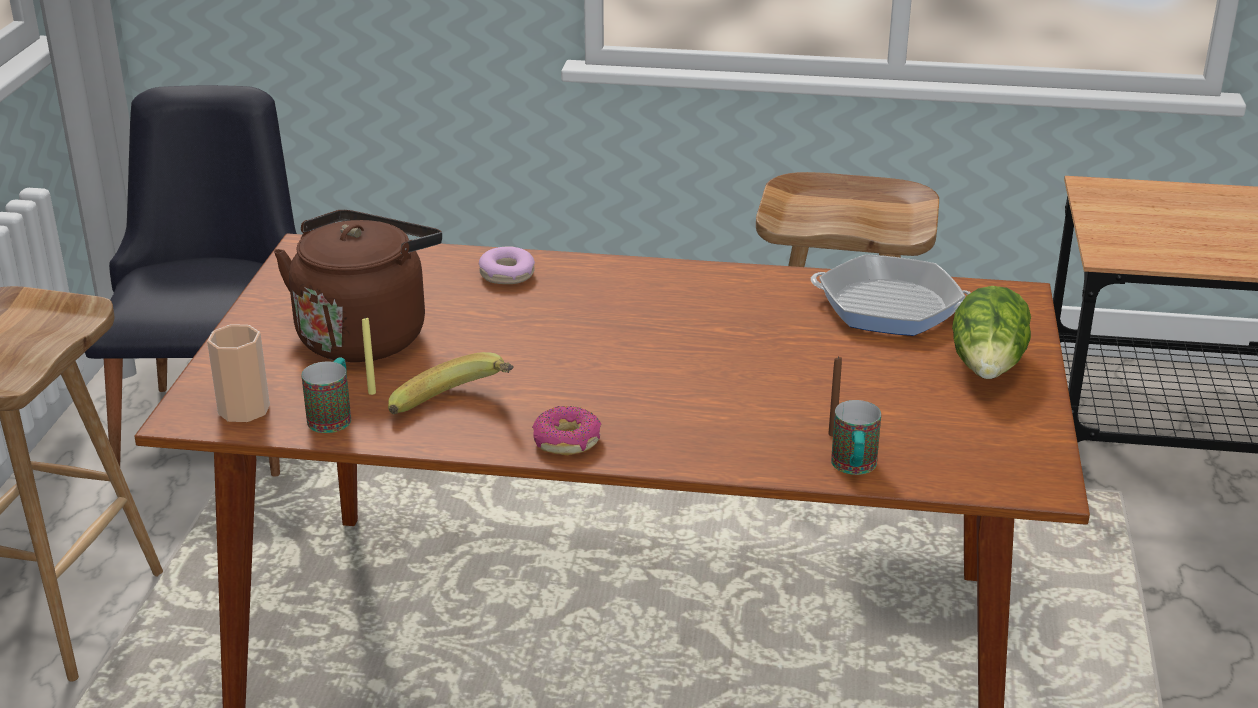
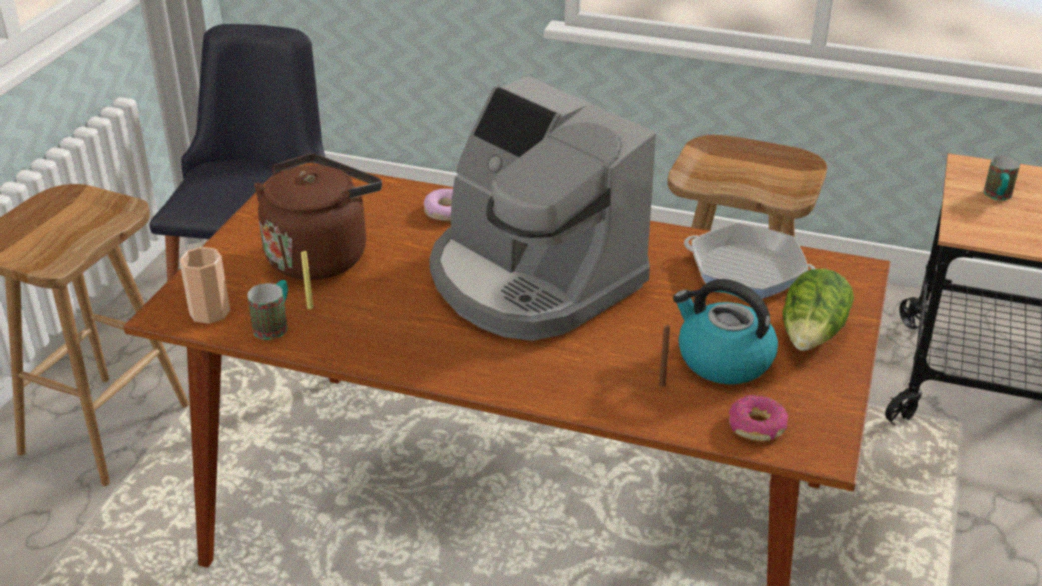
camera: 10 degrees right, 5 degrees up
(457, 411) = (370, 330): banana -> none
(567, 441) = (447, 367): donut -> donut (757, 427)
(637, 338) = (531, 280): none -> coffee machine
(854, 468) = (670, 418): mug -> mug (998, 197)
(894, 402) = (723, 360): none -> kettle

